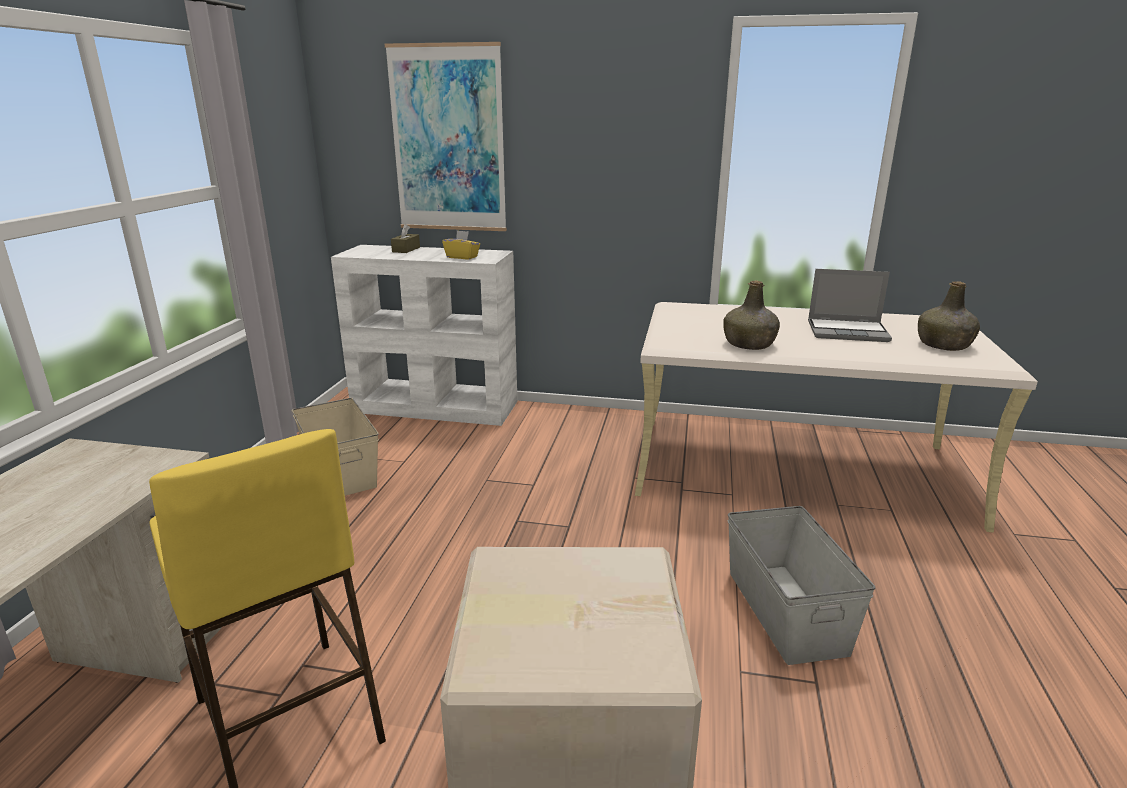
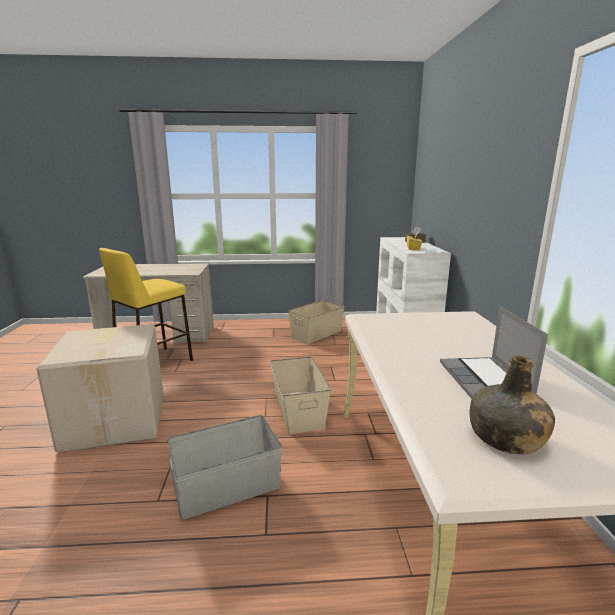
camera: 75 degrees right, 5 degrees down
(448, 140) = (443, 177): picture -> none
(611, 529) = (298, 411): none -> beige storage box
(749, 344) = (390, 339): green bottle -> none

